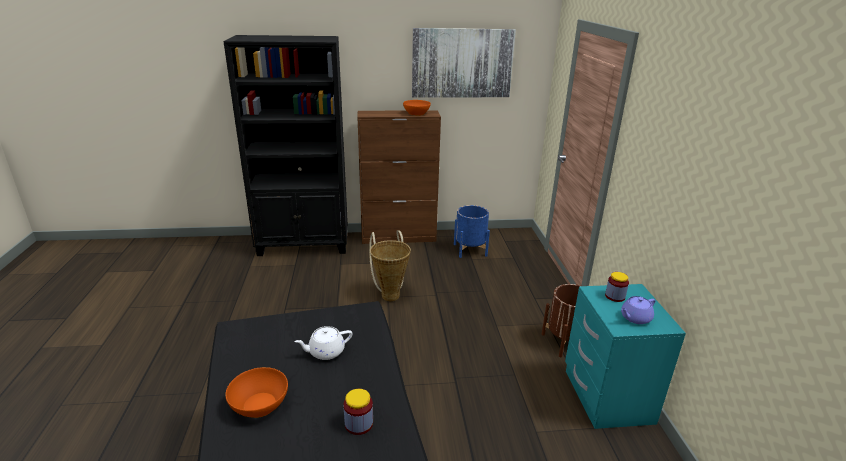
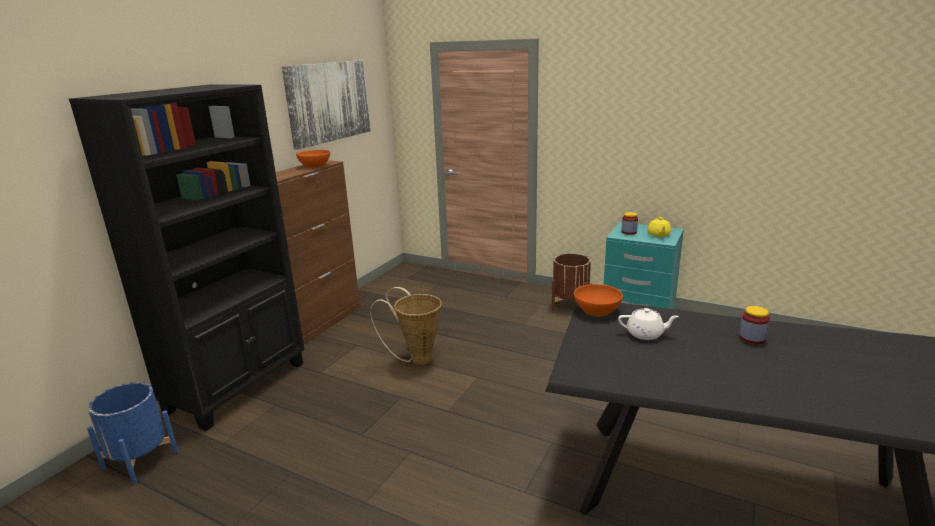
camera: 55 degrees left, 5 degrees down
(259, 405) = (711, 376): orange bowl -> orange bowl (596, 310)
(325, 352) = (645, 334): white teapot -> white teapot turned 90 degrees counterclockwise
(470, 250) = (399, 297): blue planter -> blue planter (140, 460)
(635, 318) = (658, 234): purple teapot -> yellow teapot

